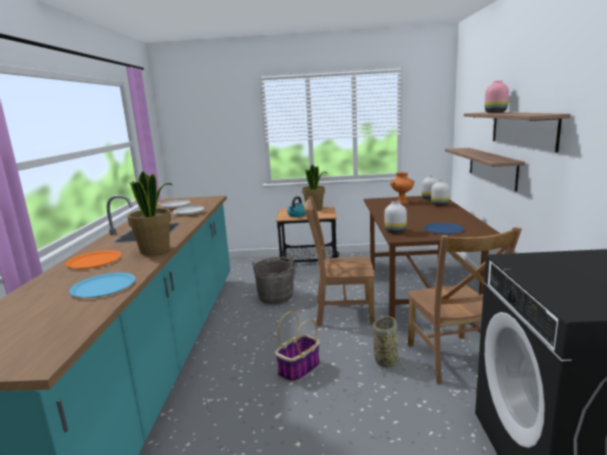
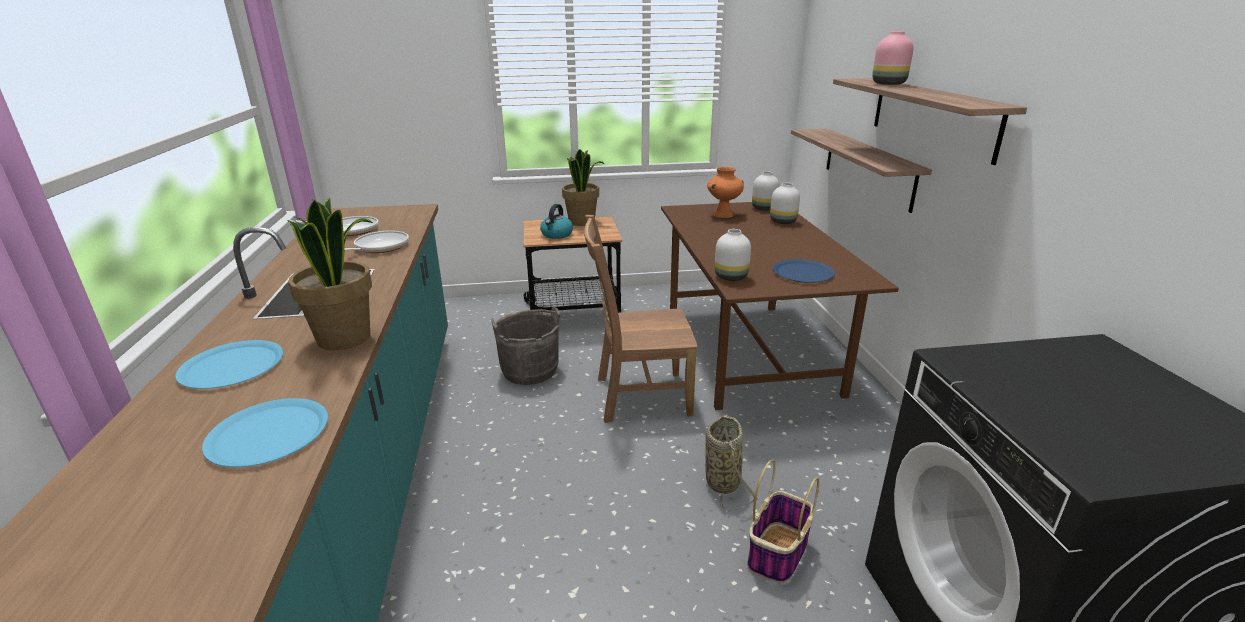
camera: 10 degrees left, 10 degrees up
(94, 260) = (232, 366): orange plate -> blue plate
(299, 369) = (592, 505): basket -> basket (777, 554)
(452, 360) = (818, 474): brown chair -> none

